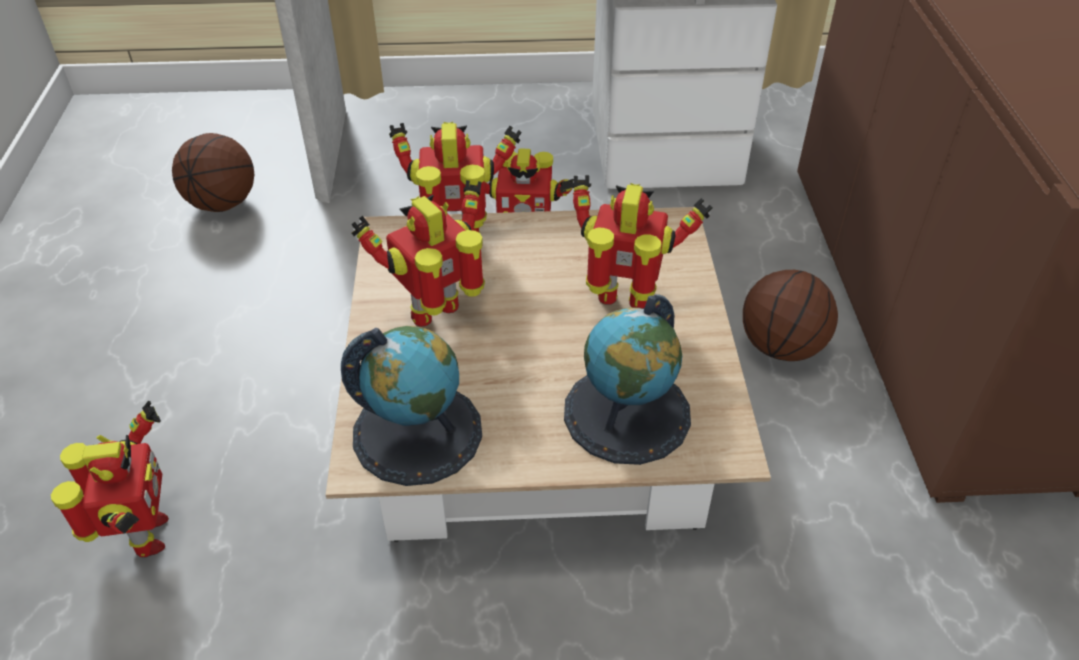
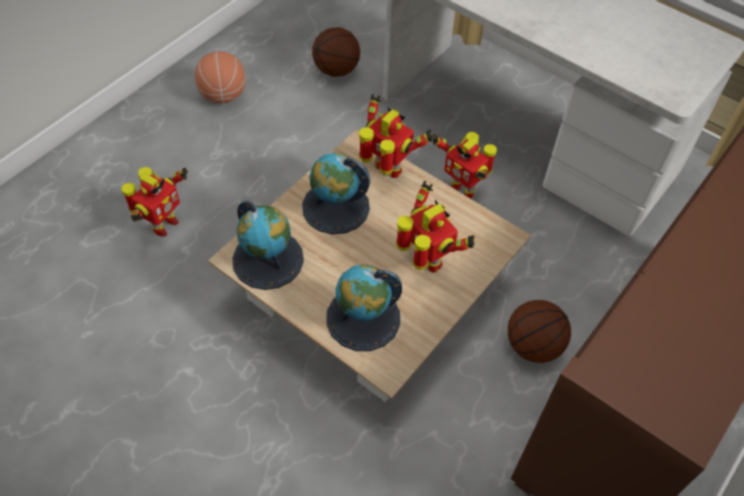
camera: 40 degrees right, 10 degrees up
(76, 315) = (223, 95): none -> basketball
(438, 314) = (335, 207): toy robot -> globe

